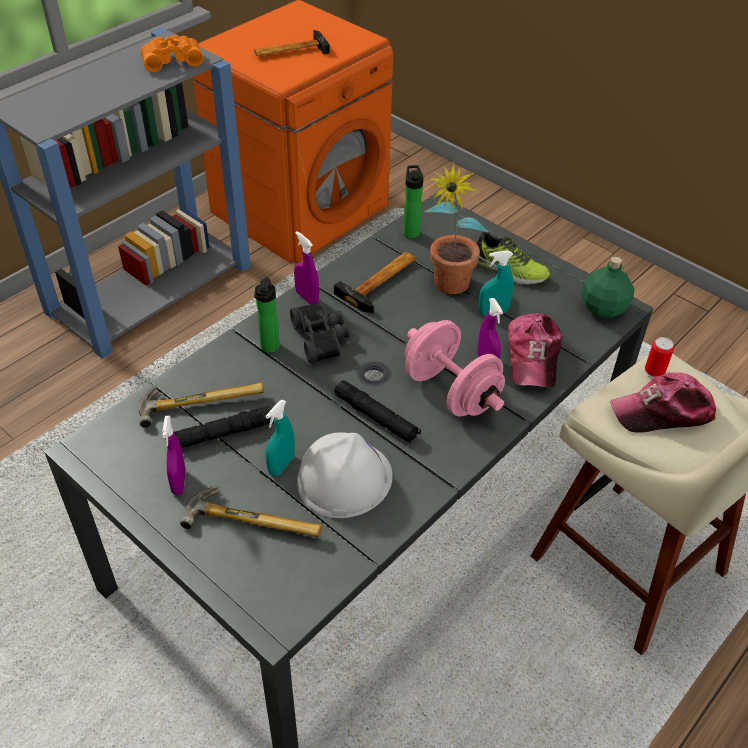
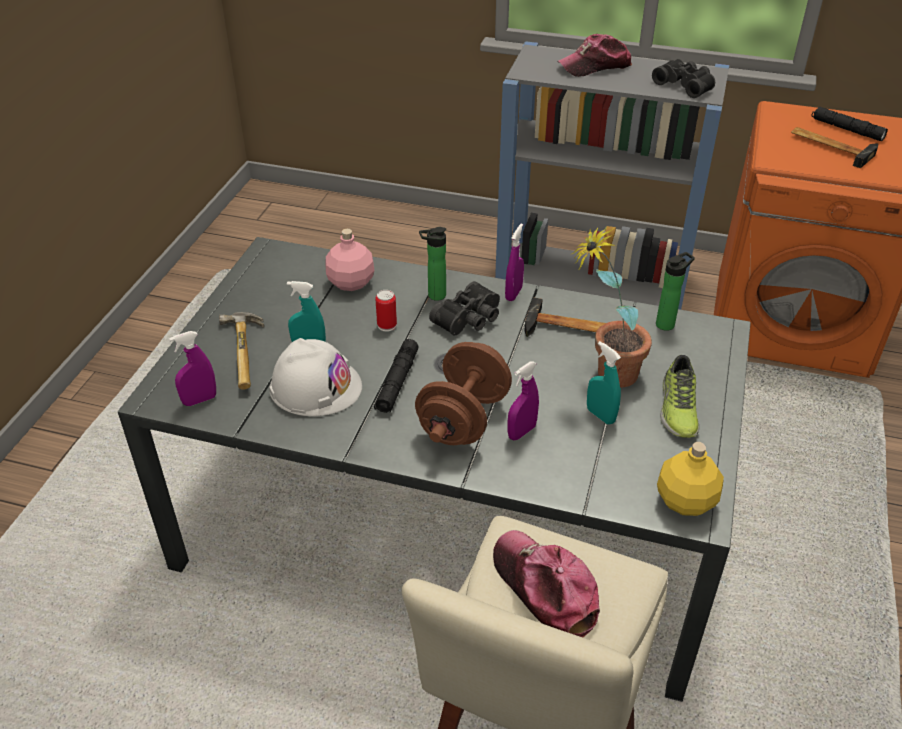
camera: 65 degrees right, 5 degrees down
(172, 60) = (685, 85): orange binoculars -> black binoculars
(179, 482) = (262, 304): purple spray bottle -> purple spray bottle (200, 400)
(200, 399) = (351, 283): hammer -> pink bottle
(224, 433) = (324, 307): black flashlight -> black flashlight (846, 129)
(451, 391) = (463, 419): pink dumbbell -> brown dumbbell
(533, 356) = (558, 463): cap -> cap (595, 66)
(602, 308) = (684, 500): green bottle -> yellow bottle
(654, 372) = (606, 567): can -> can (387, 325)

